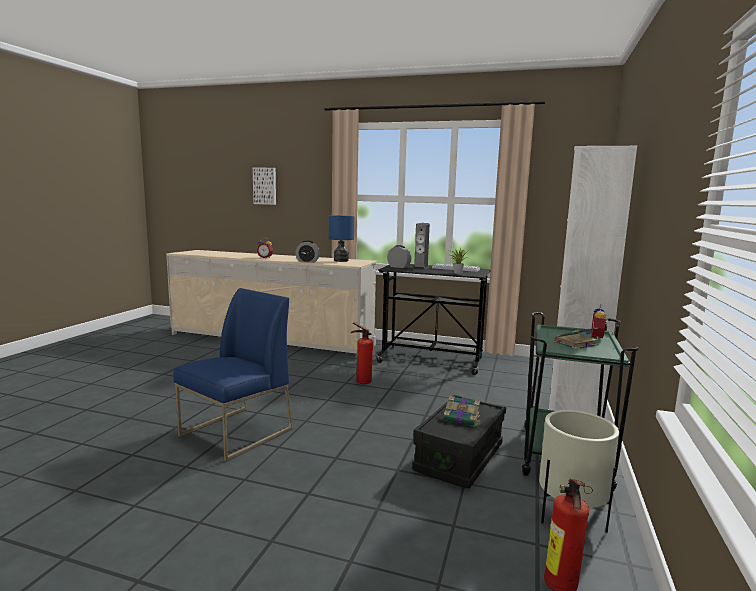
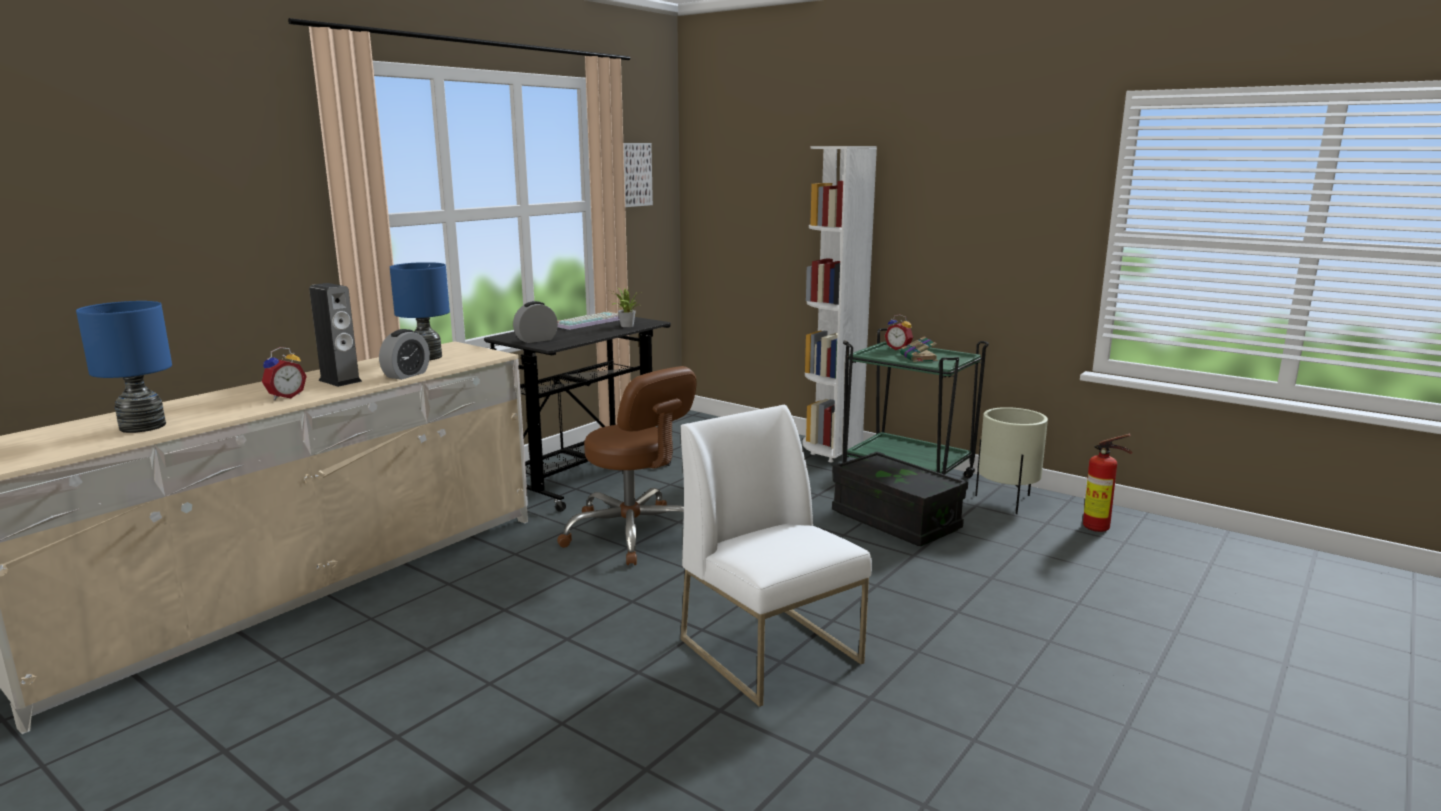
camera: 70 degrees left, 5 degrees up
(222, 254) = (143, 427): none -> blue table lamp
(236, 433) = (772, 651): blue chair -> white chair
(265, 186) = (112, 214): picture -> picture (633, 174)
(361, 382) = (635, 536): fire extinguisher -> brown office chair
(421, 267) = (558, 332): speaker -> speaker (340, 381)
(462, 418) = (896, 475): book -> none

